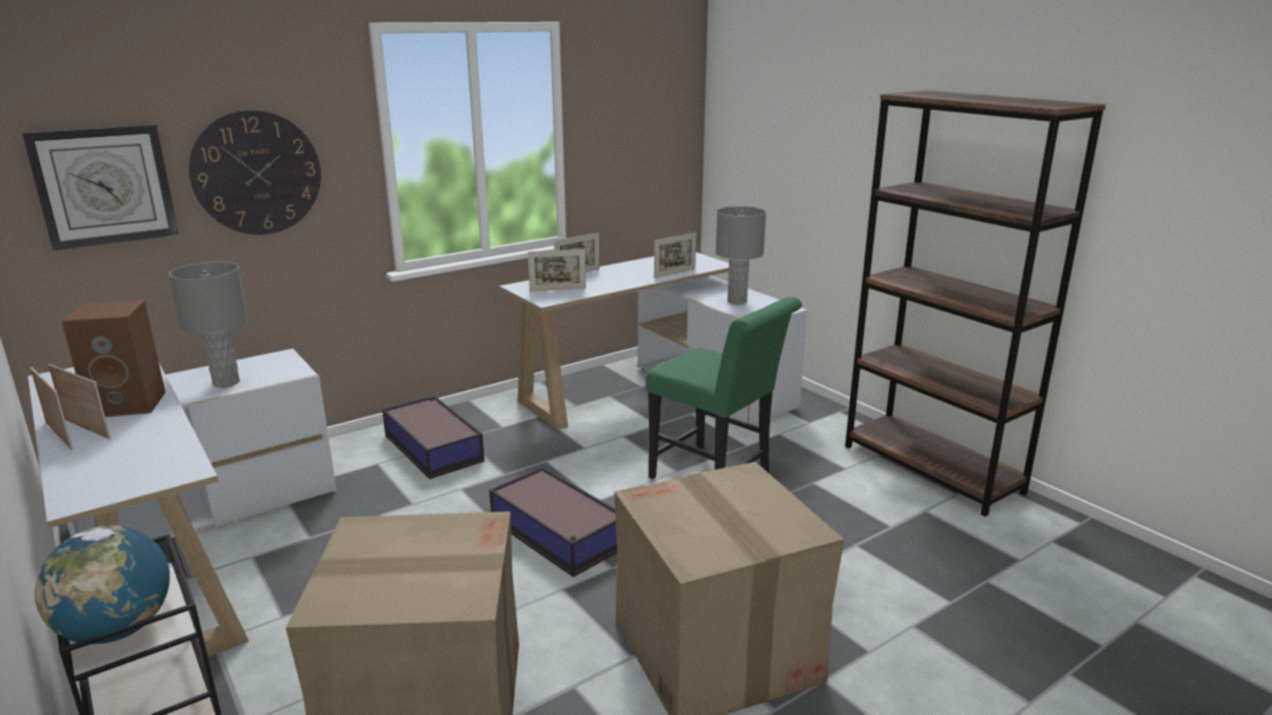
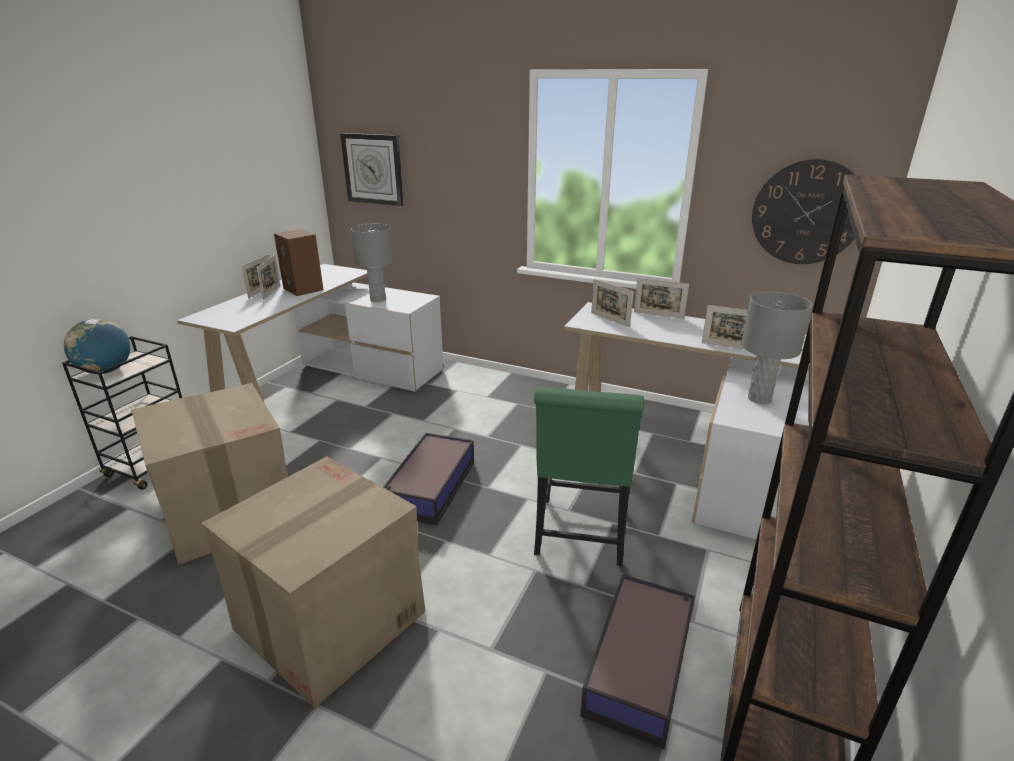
camera: 60 degrees right, 5 degrees up
(257, 173) = (447, 175): wall clock -> wall clock (807, 213)
(433, 447) = (494, 398): storage box -> storage box (640, 665)

